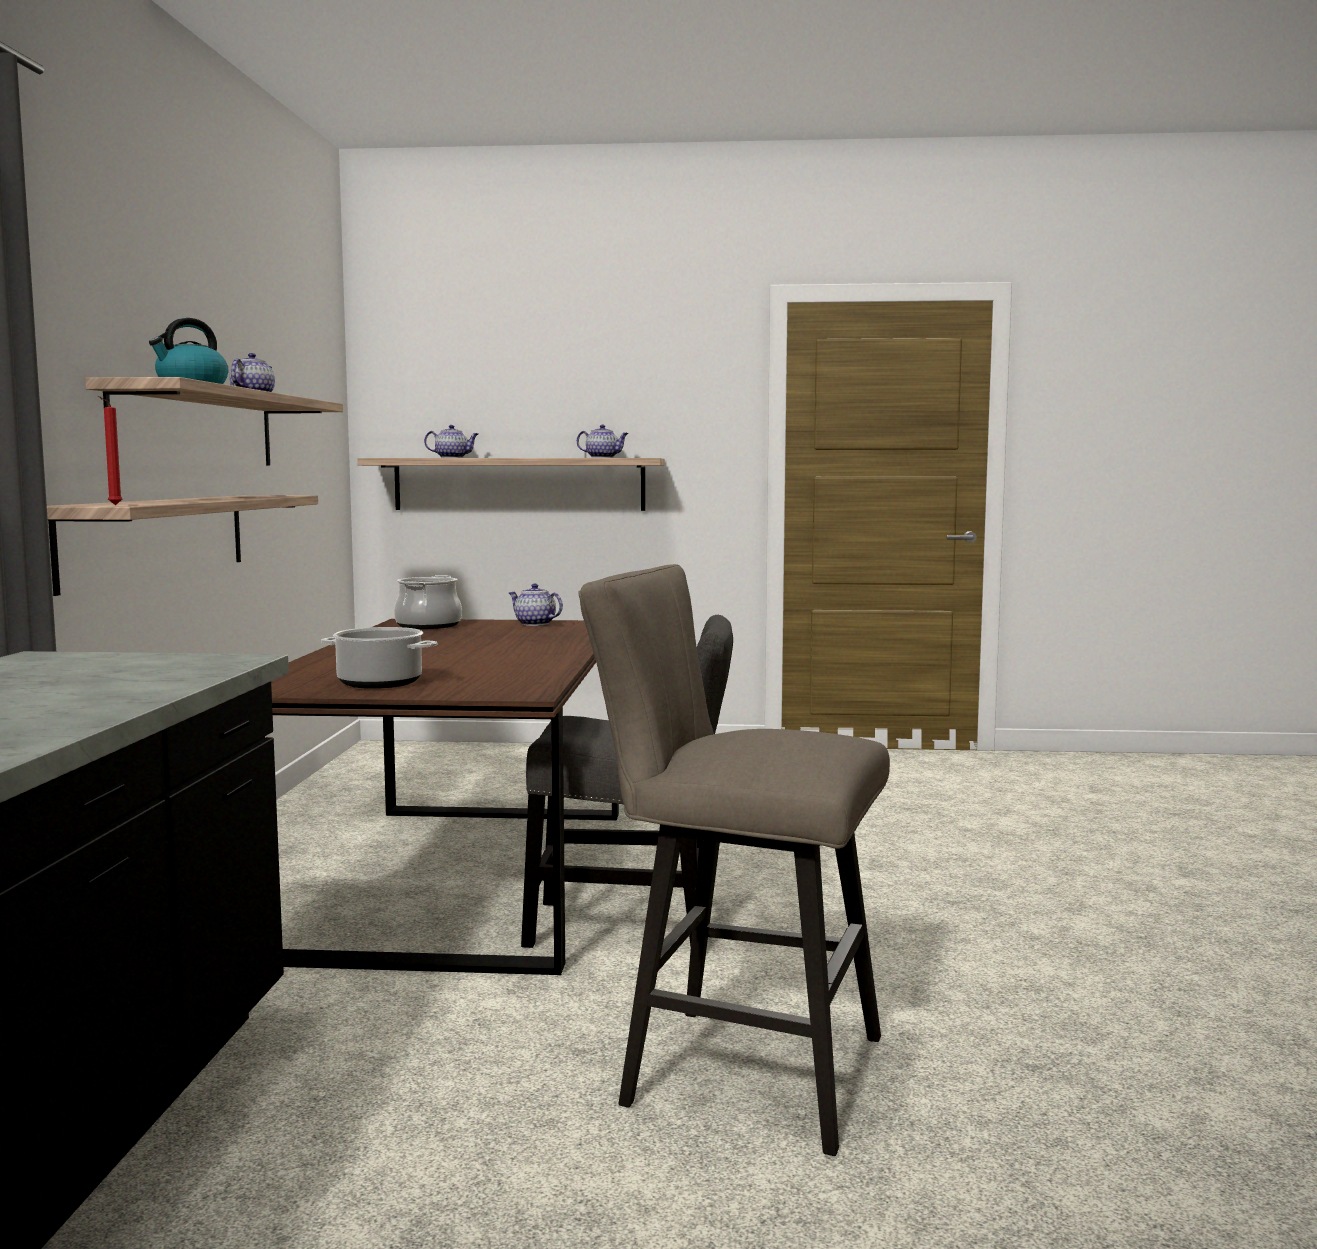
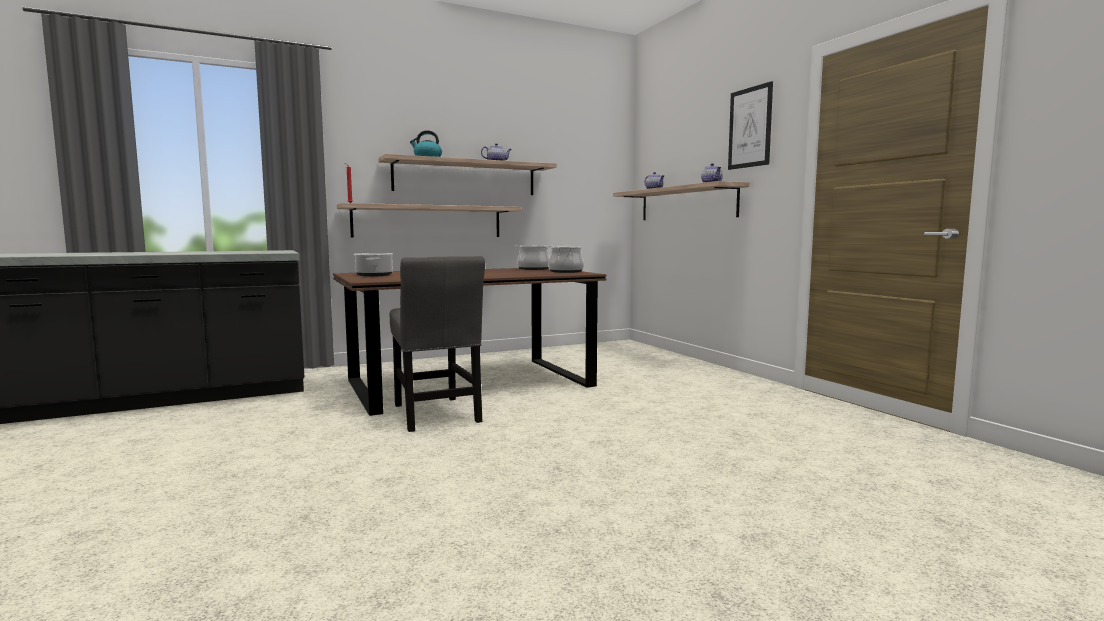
camera: 60 degrees right, 0 degrees up
(534, 624) = (565, 271): teapot -> cooking pot
(661, 376) = (750, 127): none -> picture
(735, 1069) = (280, 457): beige stool -> none

